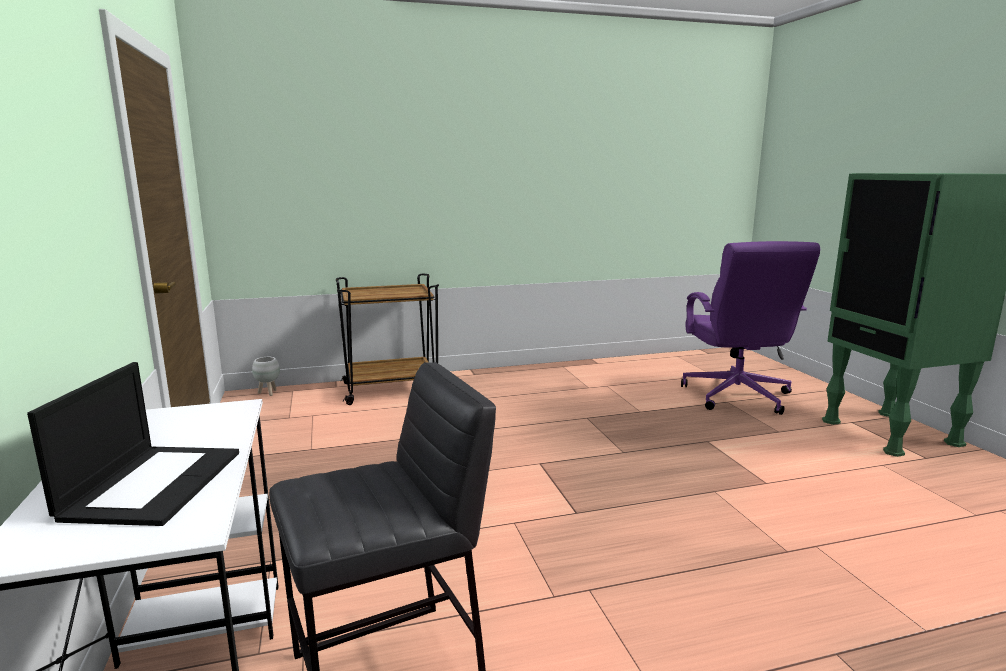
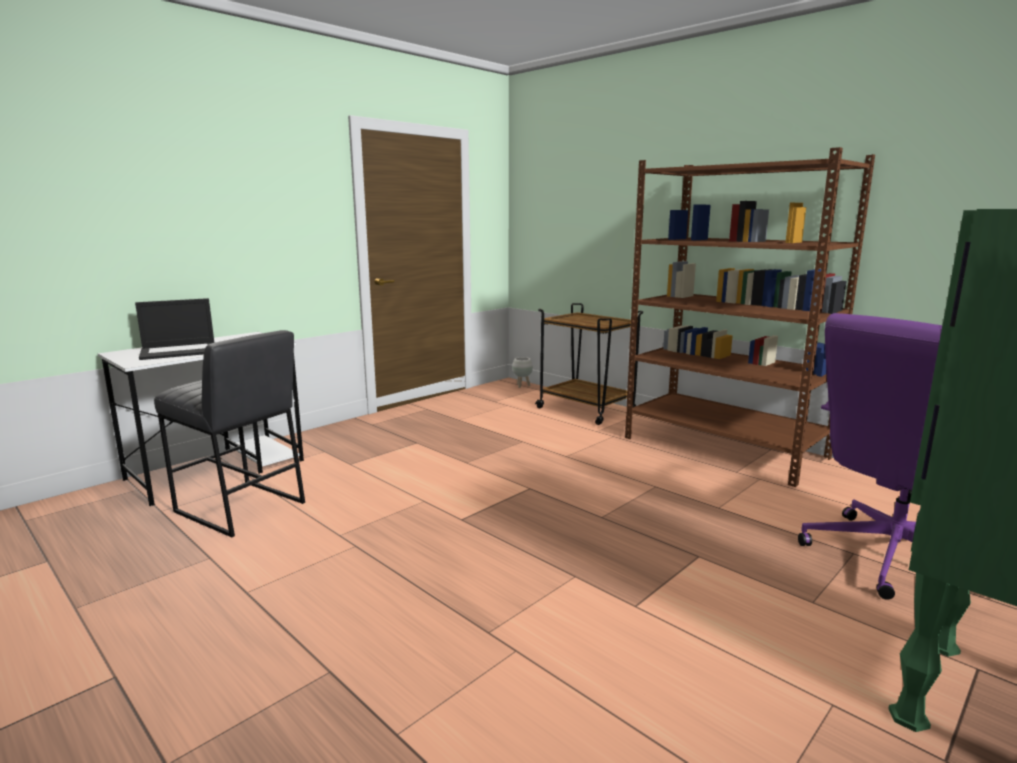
camera: 60 degrees right, 0 degrees up
(543, 376) = (723, 447): none -> brown bookcase

